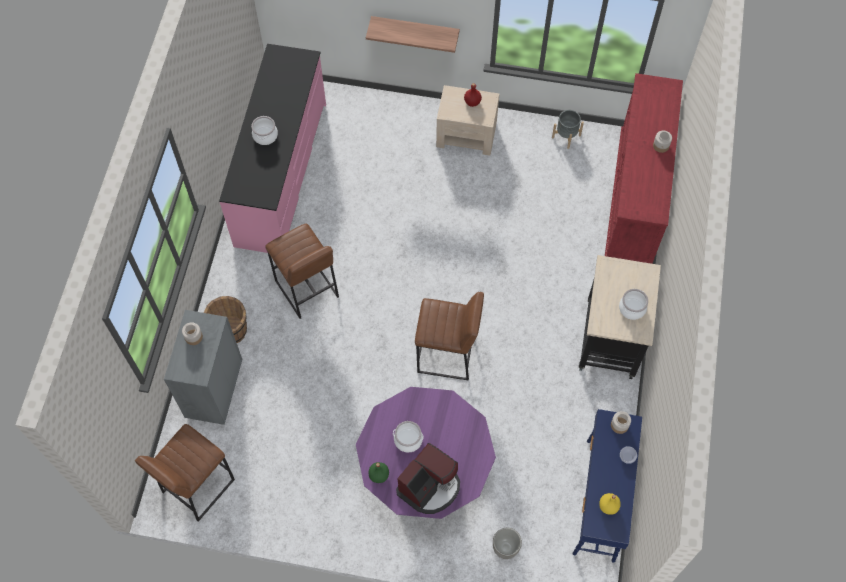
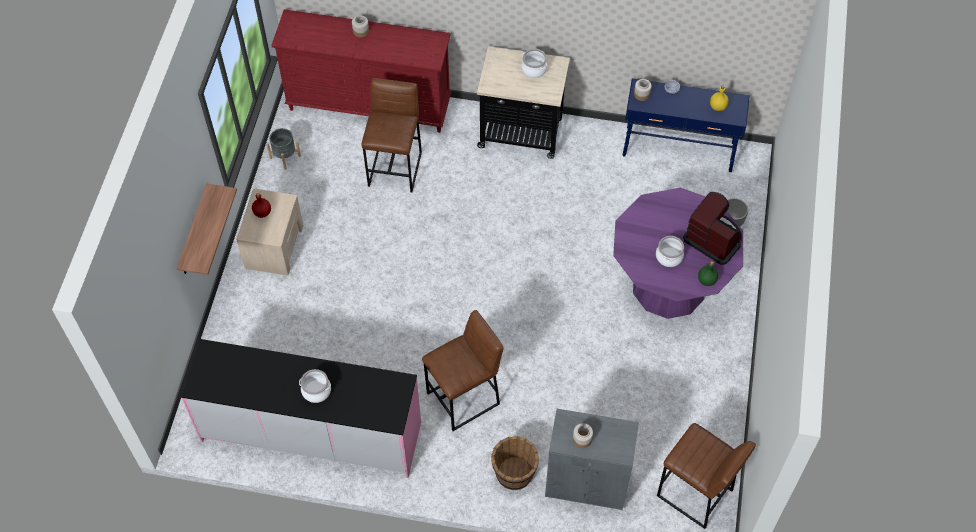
camera: 90 degrees left, 5 degrees down
(447, 355) = (540, 266): brown stool -> brown stool (395, 168)

